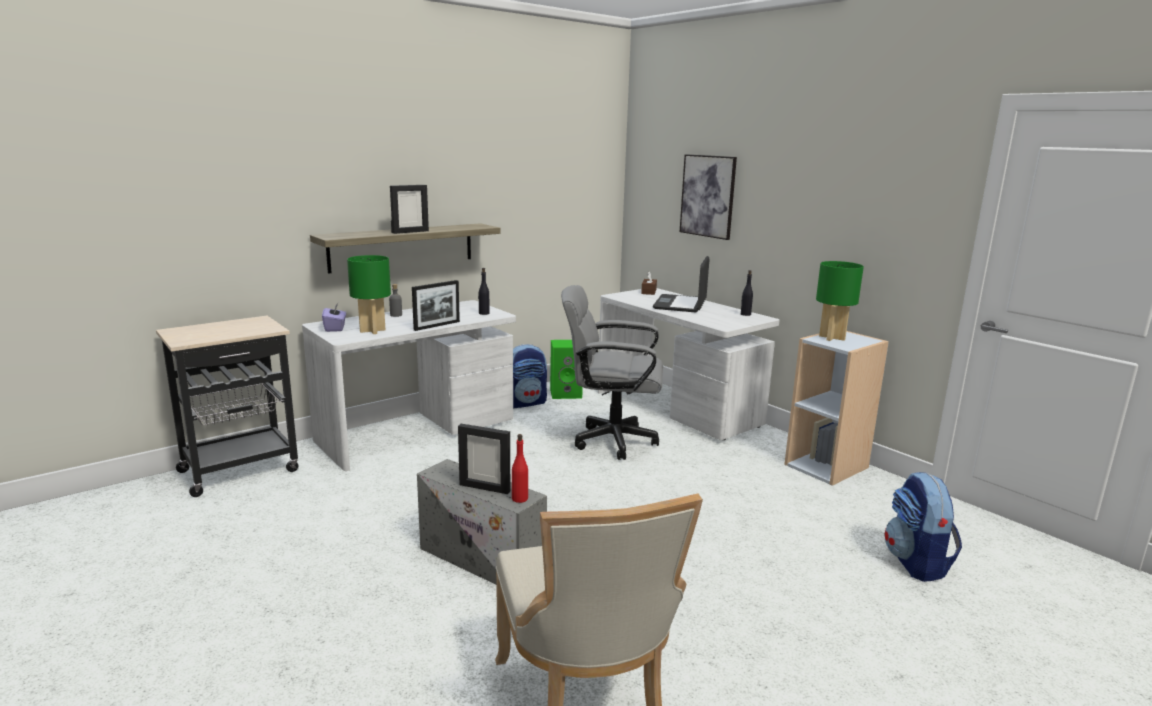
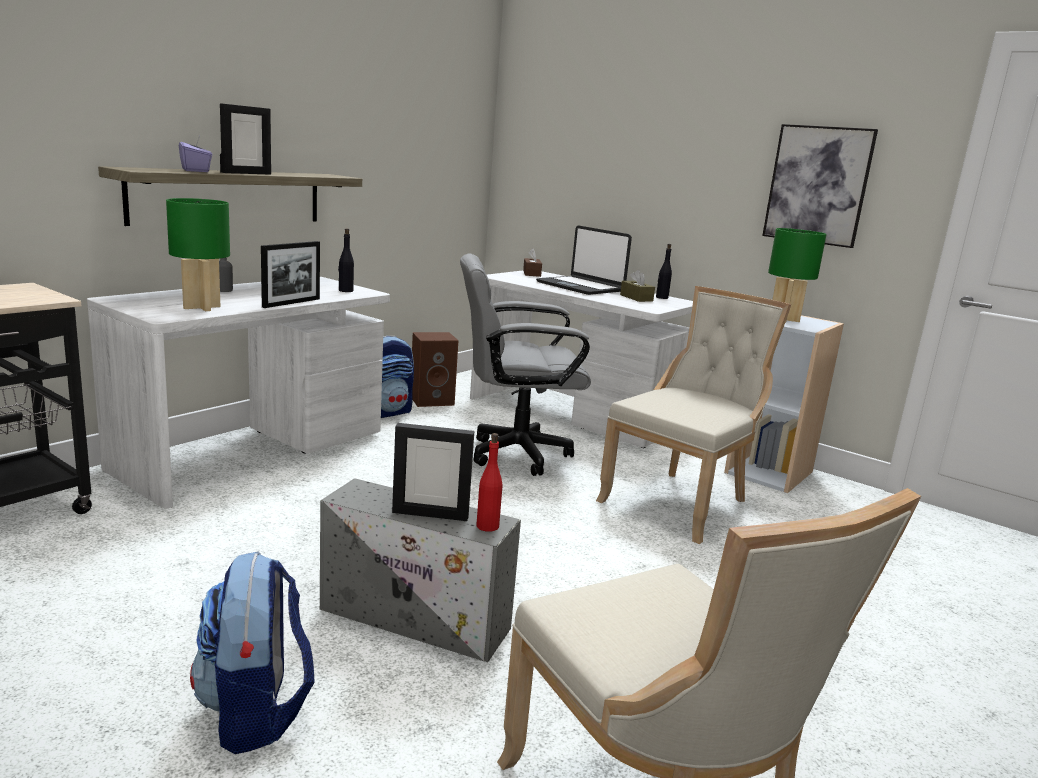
camera: 15 degrees left, 0 degrees up
(335, 328) = (143, 303): purple tissue box -> purple tissue box (196, 171)
(566, 393) = (432, 400): green speaker -> brown speaker
(681, 304) = (580, 287): laptop -> laptop turned 45 degrees counterclockwise
(708, 196) = (609, 156): picture -> picture (818, 185)
(721, 315) = (636, 298): none -> brown tissue box
(731, 487) = (680, 502): none -> beige chair
(916, 563) = (924, 575): backpack -> backpack (256, 712)

